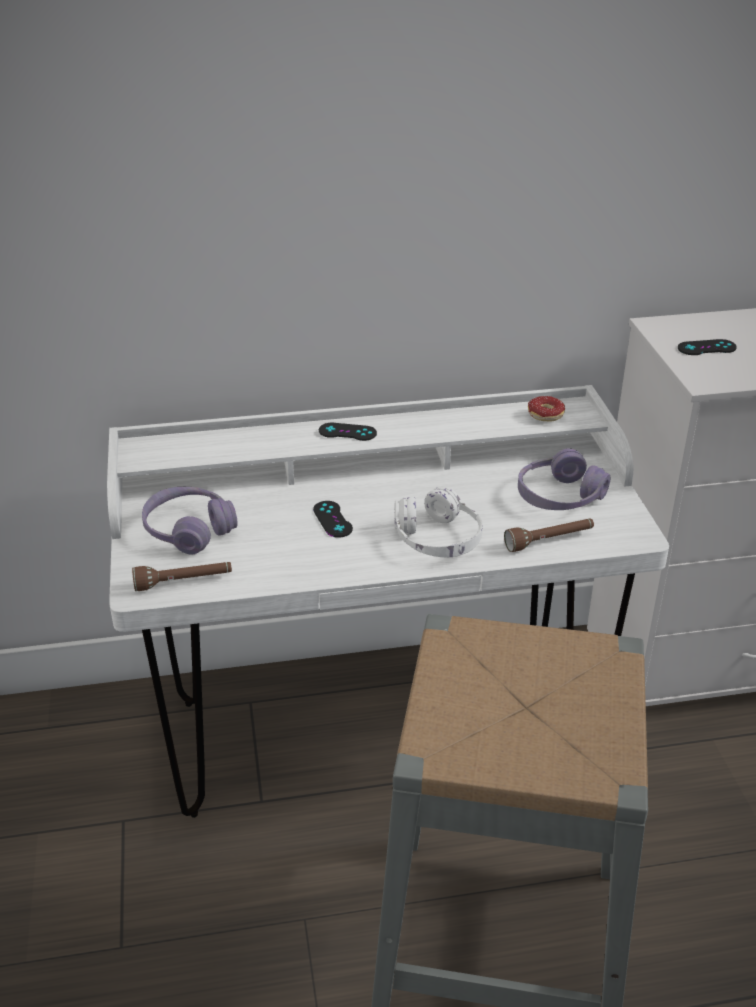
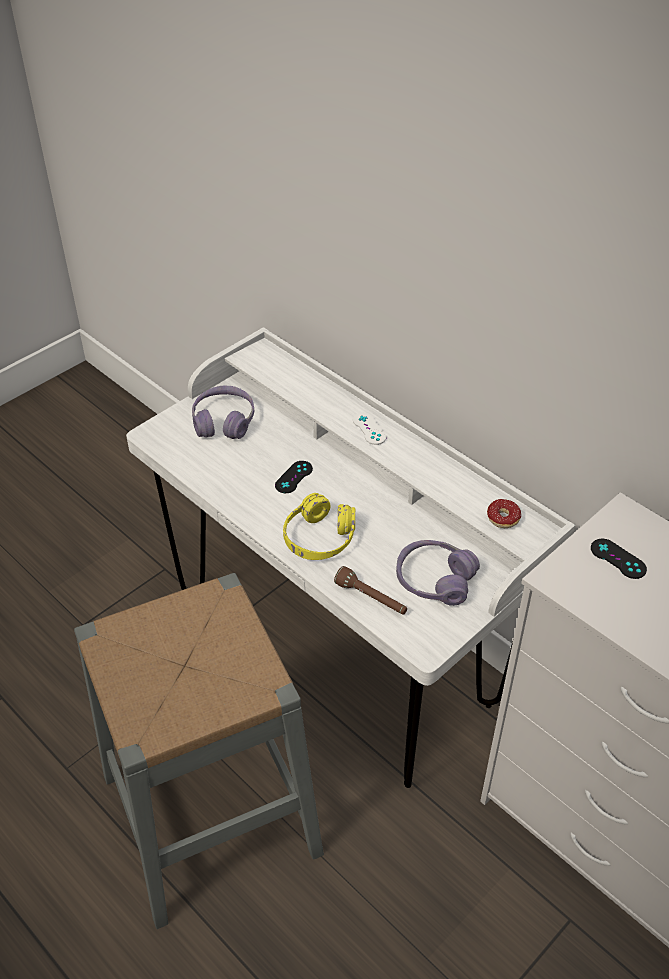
camera: 55 degrees right, 10 degrees up
(184, 582) = (173, 448): brown flashlight -> none
(347, 432) = (369, 429): black game controller -> white game controller
(437, 539) = (319, 538): white headphones -> yellow headphones

